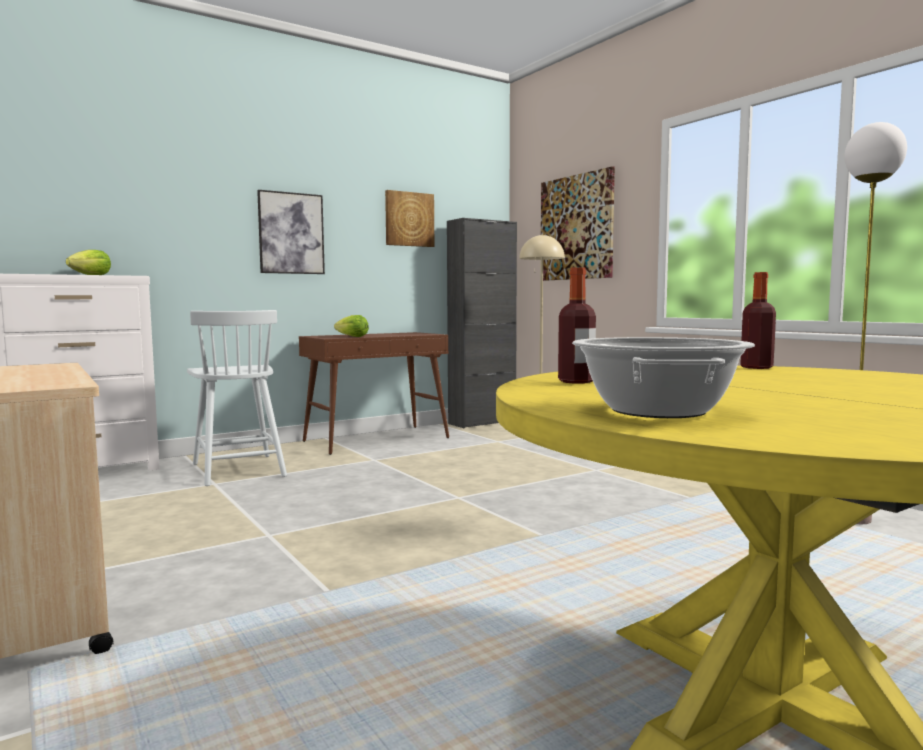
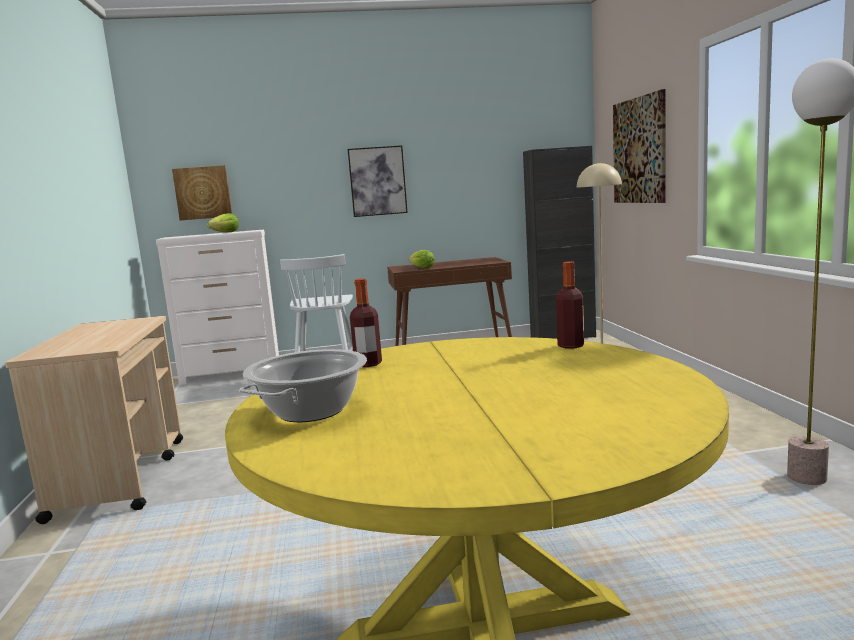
camera: 25 degrees right, 5 degrees up
(409, 219) = (485, 155): picture -> picture (203, 193)

